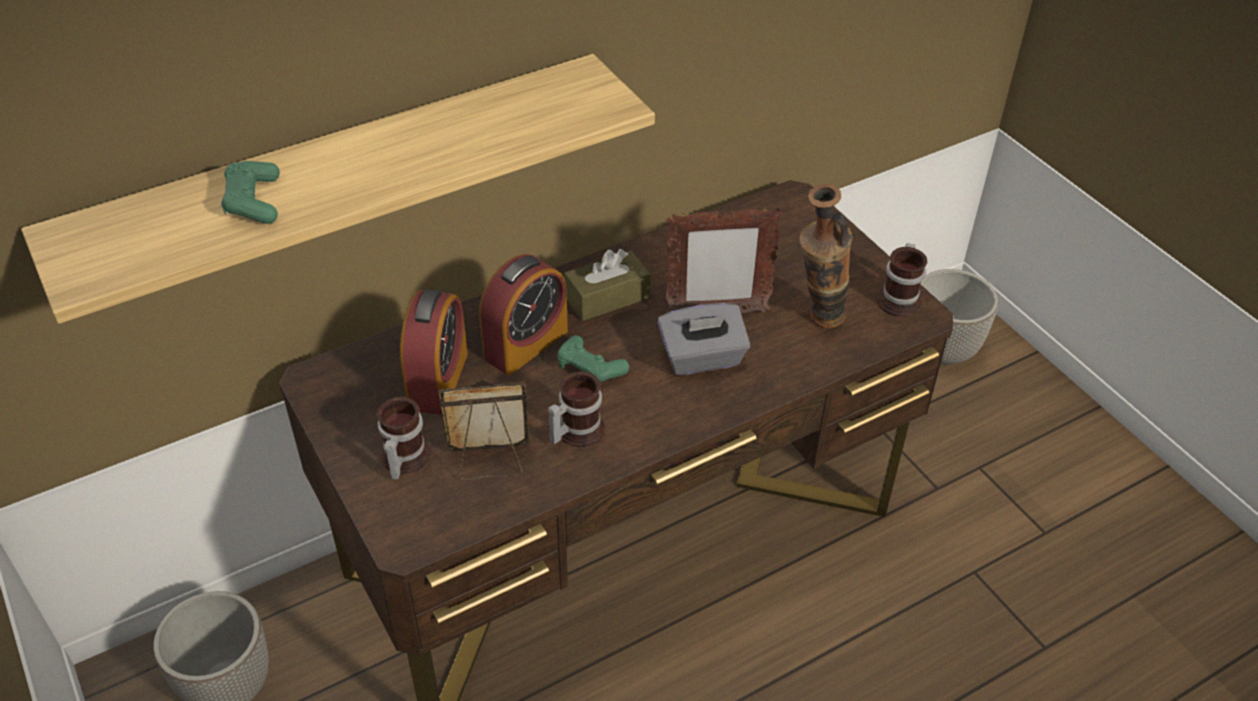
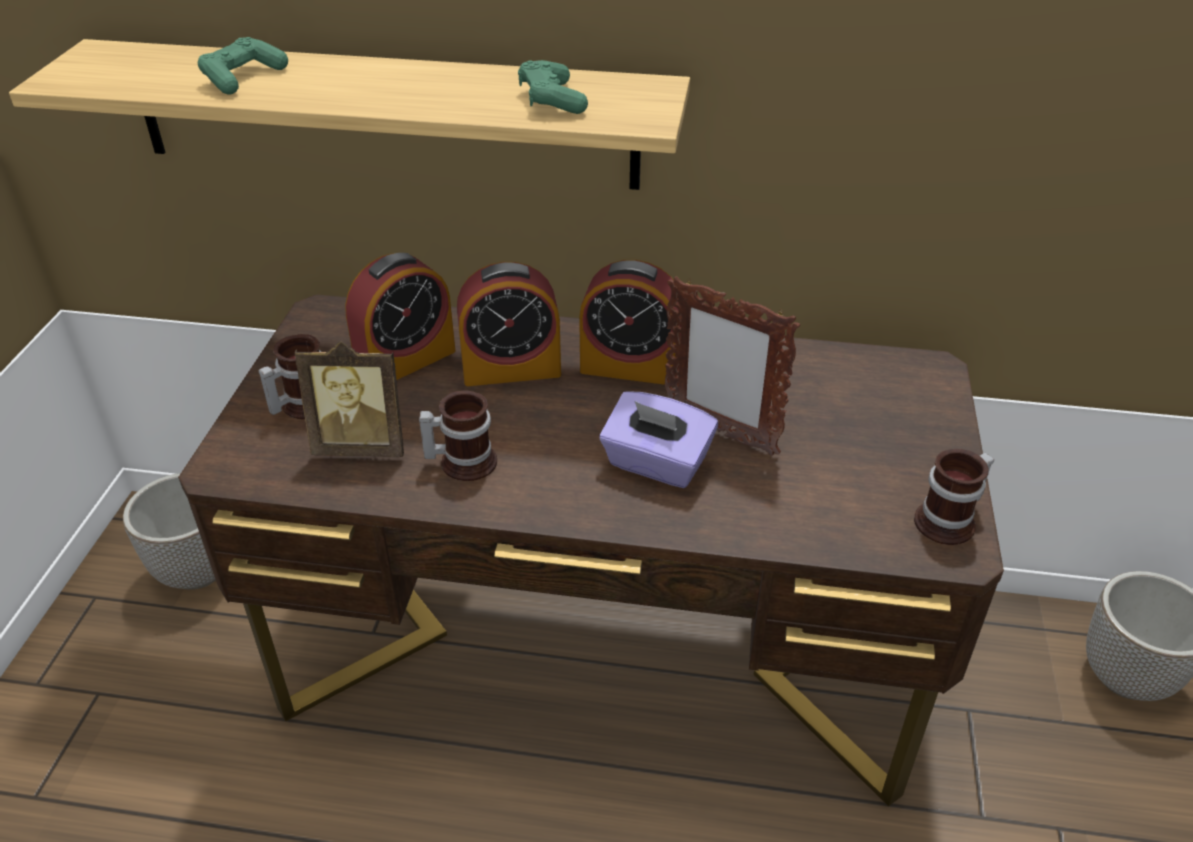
camera: 40 degrees right, 5 degrees down
(489, 462) = (362, 445): picture frame -> picture frame turned 150 degrees clockwise
(590, 368) = (541, 417): green game controller -> green game controller (551, 100)
(607, 297) = (630, 367): brown tissue box -> alarm clock
(702, 358) = (656, 464): grey tissue box -> purple tissue box
(816, 321) = (821, 493): vase -> none

